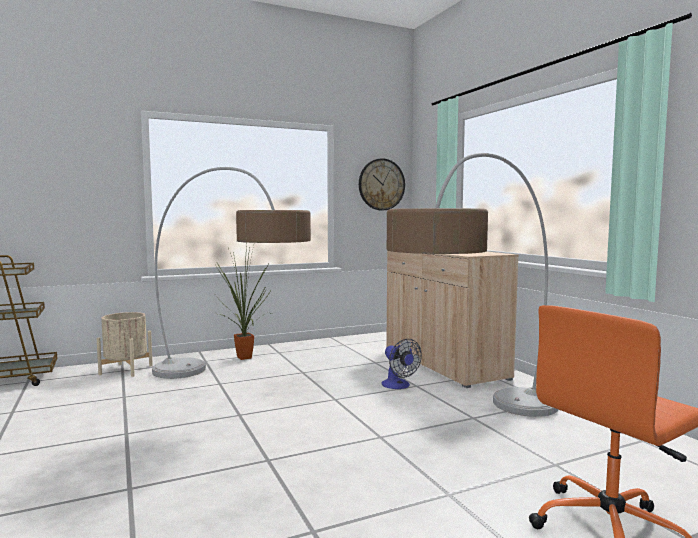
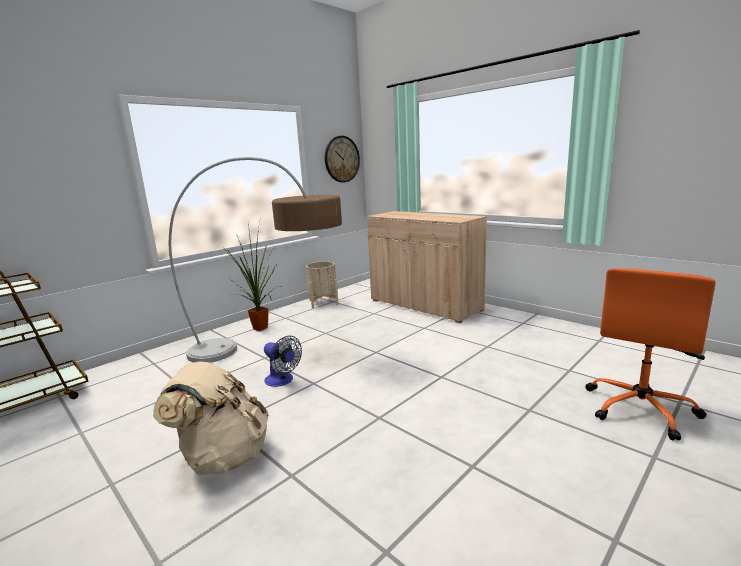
camera: 20 degrees left, 10 degrees up
(92, 457) = (223, 456): none -> beige backpack
(126, 370) = (157, 362): beige planter -> beige planter (323, 302)
(398, 386) = (411, 330): fan -> fan (282, 381)
(475, 428) = (496, 354): floor lamp -> none

